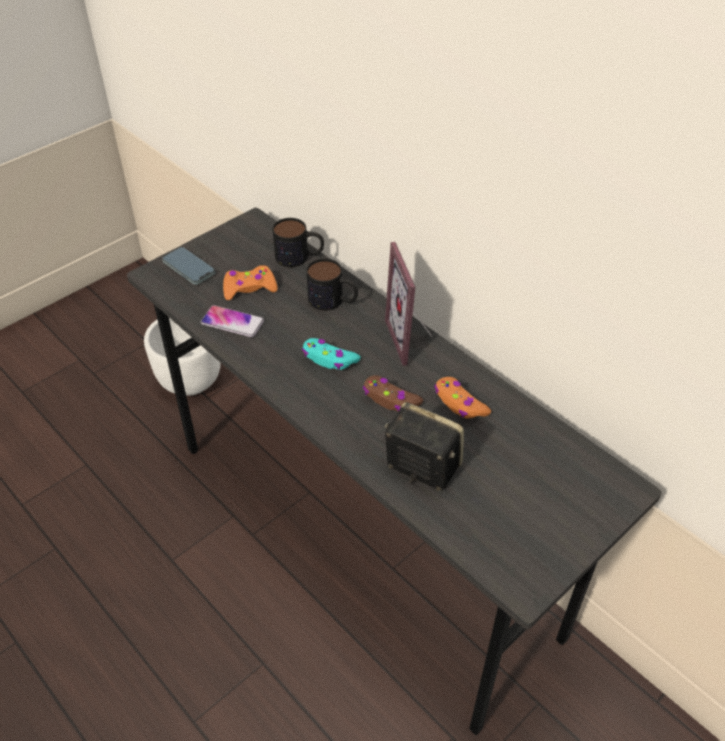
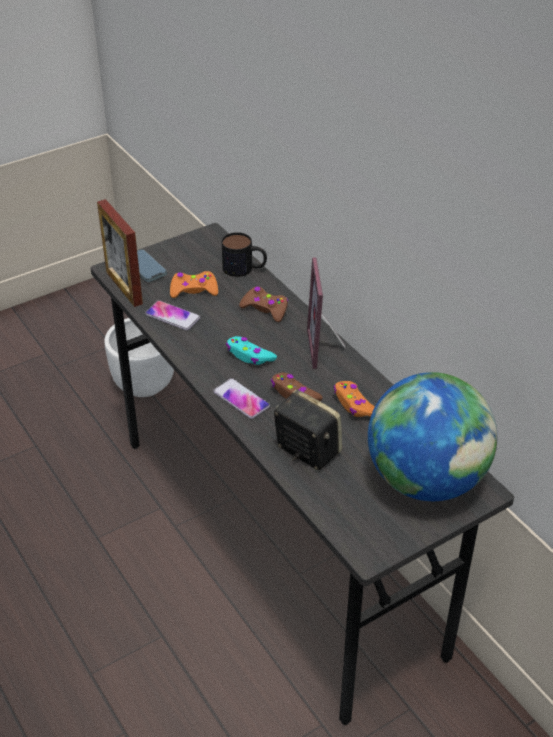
camera: 10 degrees right, 5 degrees down
(170, 294) = (124, 288): none -> picture frame
(332, 413) = (241, 399): none -> phone
(333, 301) = (265, 309): mug -> brown game controller
(561, 485) = (426, 480): none -> globe

